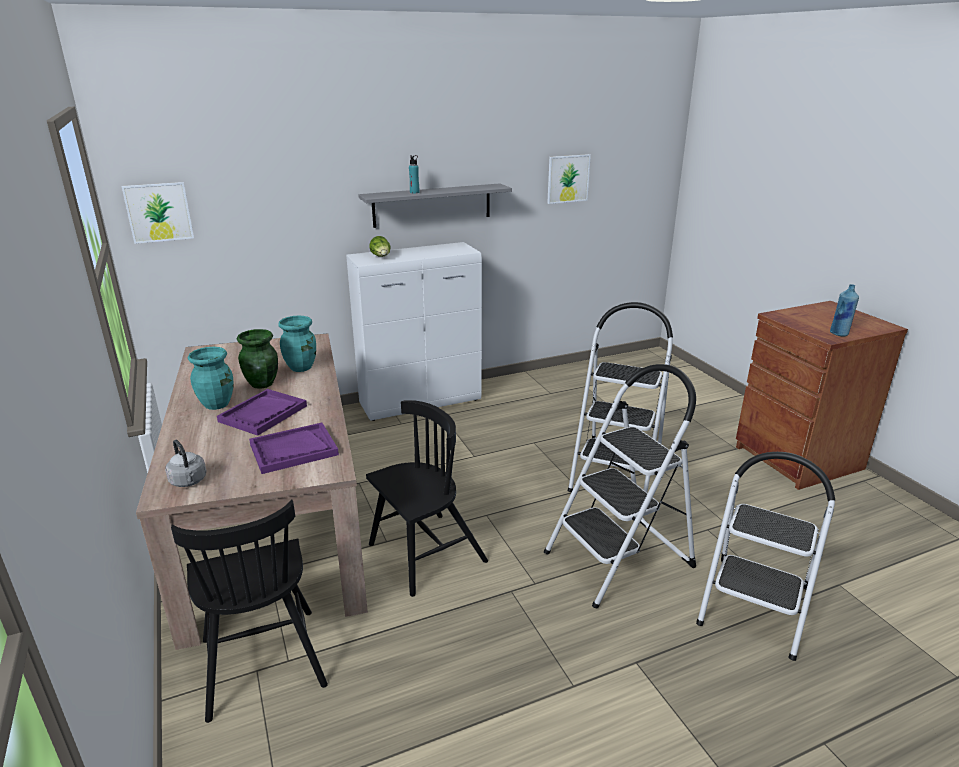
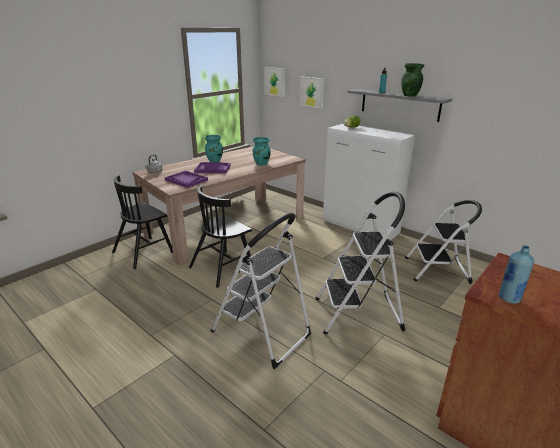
camera: 65 degrees right, 0 degrees up
(262, 383) = (239, 162): green vase -> green vase (410, 95)
(421, 555) = (224, 266): black chair -> black chair turned 105 degrees clockwise
(568, 178) = (518, 105): picture -> picture (312, 92)
(756, 603) = (252, 407): step ladder -> step ladder (439, 270)

